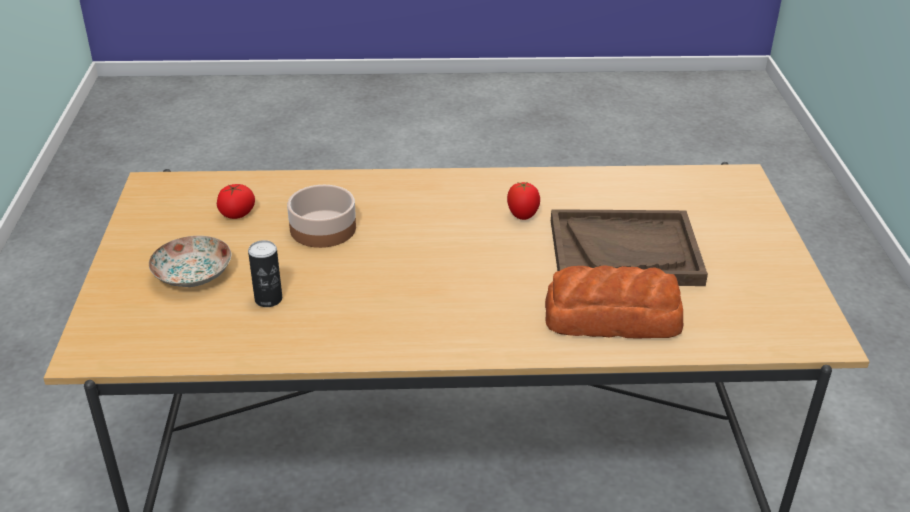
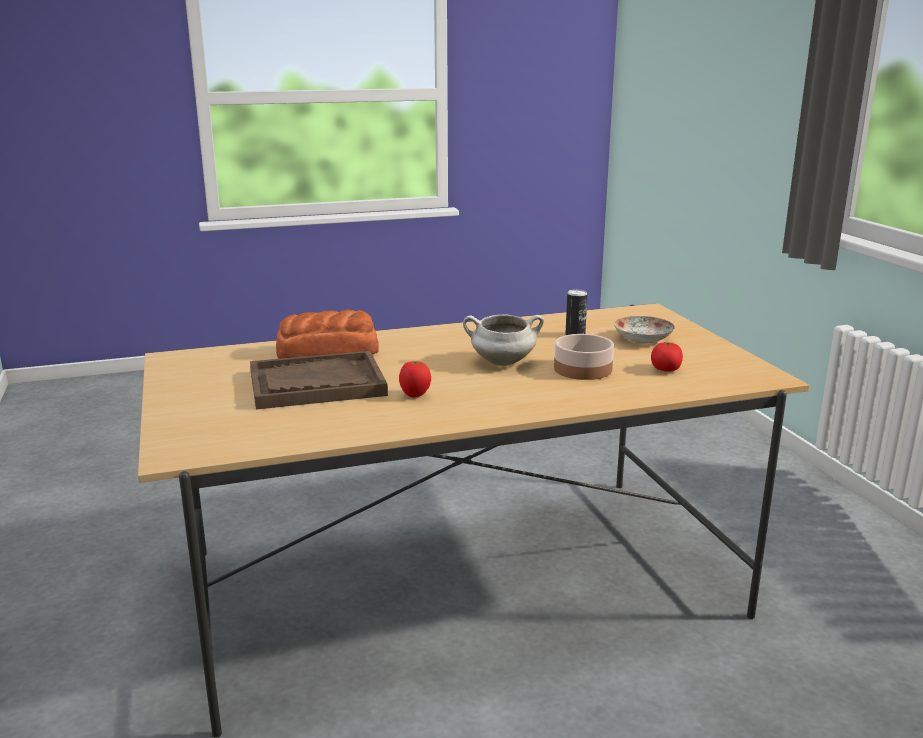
camera: 165 degrees right, 15 degrees down
(403, 255) = (502, 363): none -> white cooking pot

